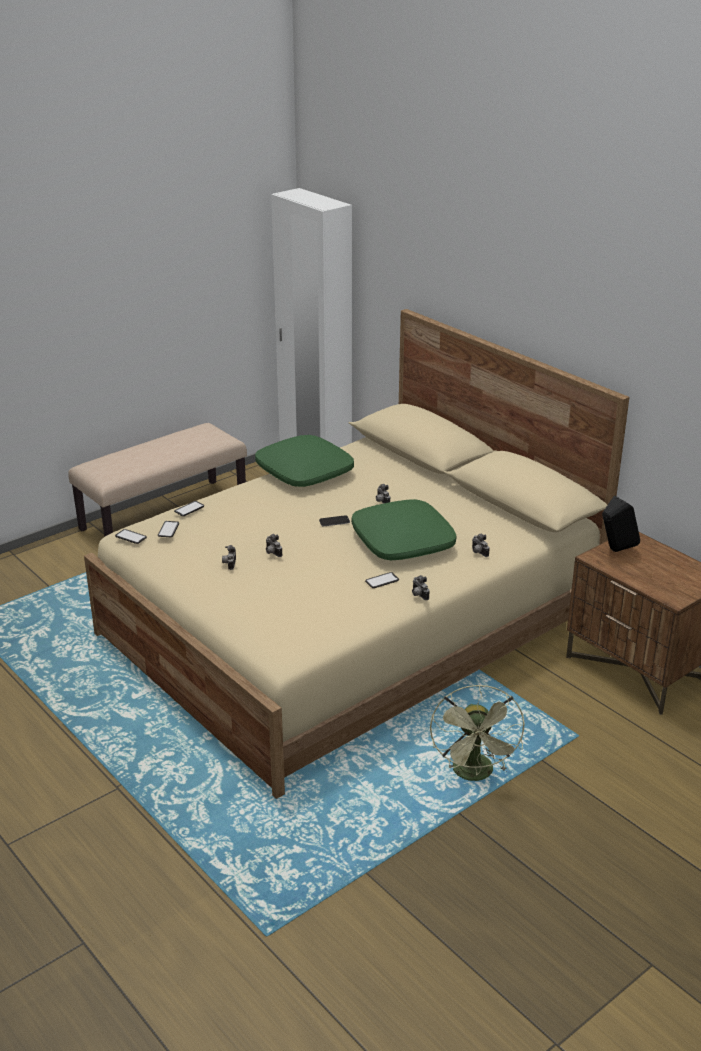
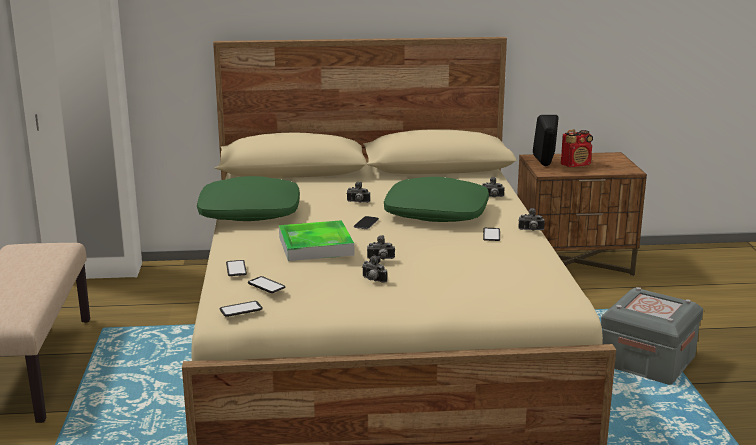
camera: 55 degrees left, 10 degrees down
(256, 519) = (315, 246): none -> tray
(475, 775) = (647, 361): green fan -> grey storage box
(645, 565) = (576, 164): none -> radio

